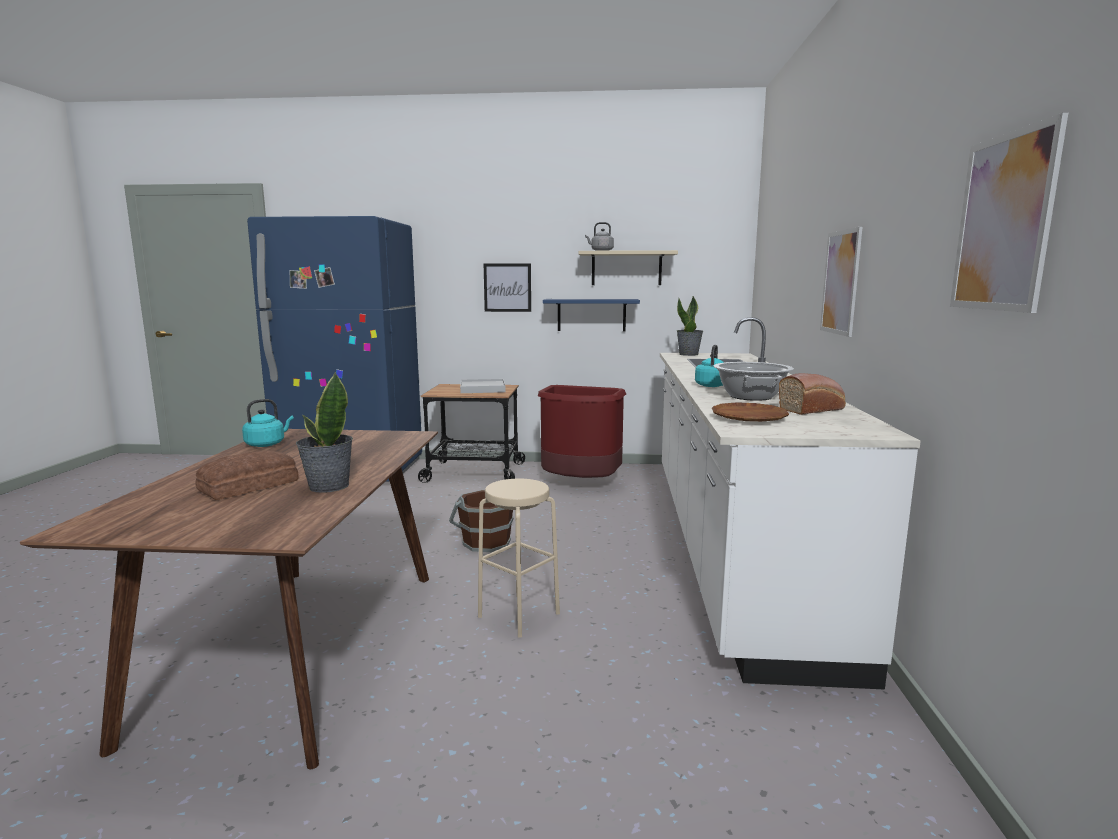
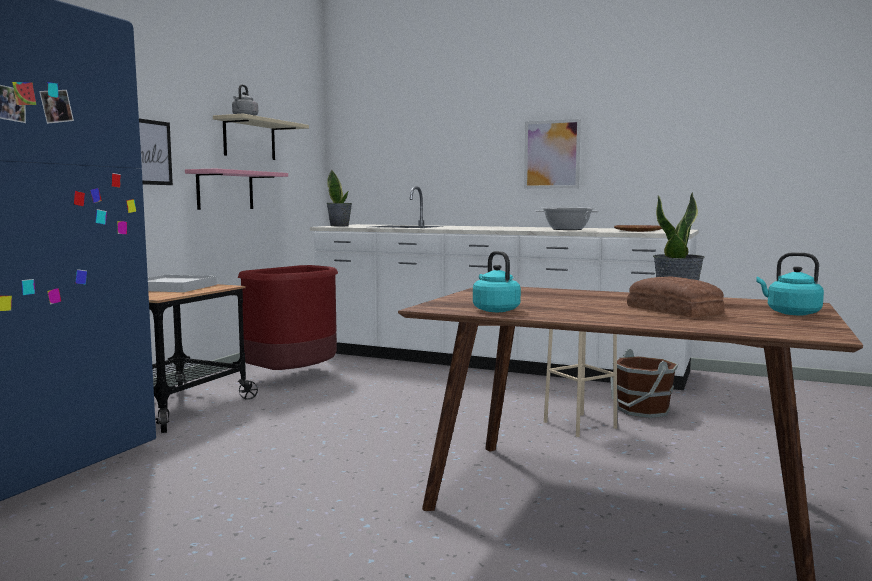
camera: 70 degrees left, 5 degrees down
(486, 542) = (415, 421): brown bucket -> brown bucket (642, 410)
(591, 315) = (225, 190): blue shelf -> pink shelf
(711, 385) = (515, 229): turquoise kettle -> turquoise kettle (790, 313)
(813, 409) = (615, 229): bread -> none
(1003, 223) = (740, 122): picture -> none

